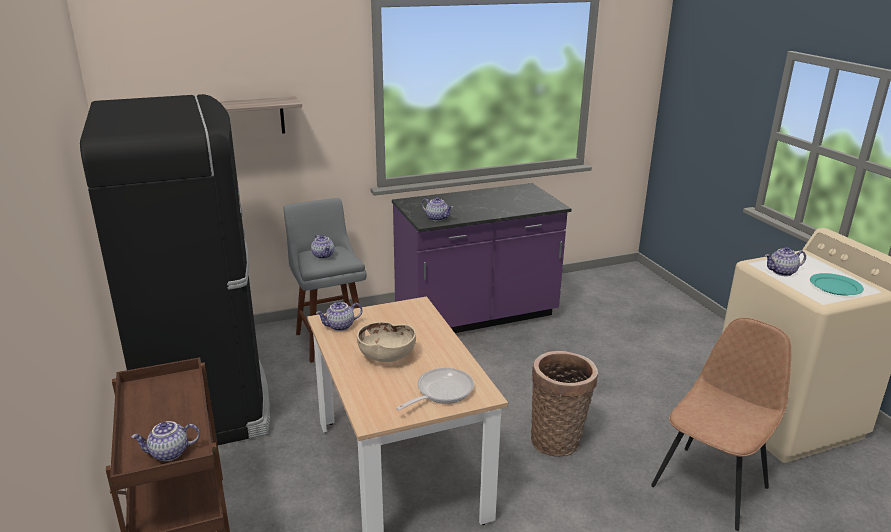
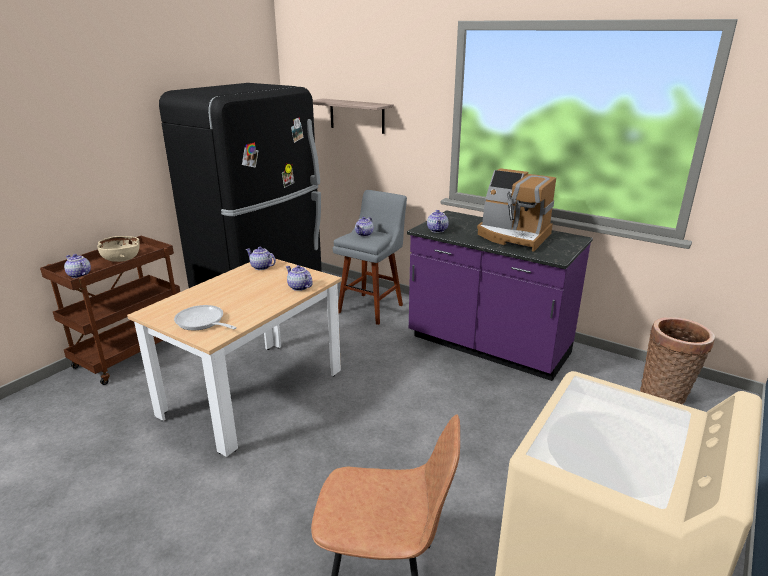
camera: 55 degrees right, 0 degrees up
(386, 357) = (234, 292): beige bowl -> beige bowl (121, 260)
(440, 392) = (202, 322): frying pan -> frying pan turned 150 degrees counterclockwise
(493, 201) = (513, 236): none -> coffee machine
(558, 439) = (359, 453): basket -> basket (666, 394)
(782, 272) = (585, 405): teapot -> teapot (299, 287)
(835, 286) = (607, 457): turquoise plate -> none

